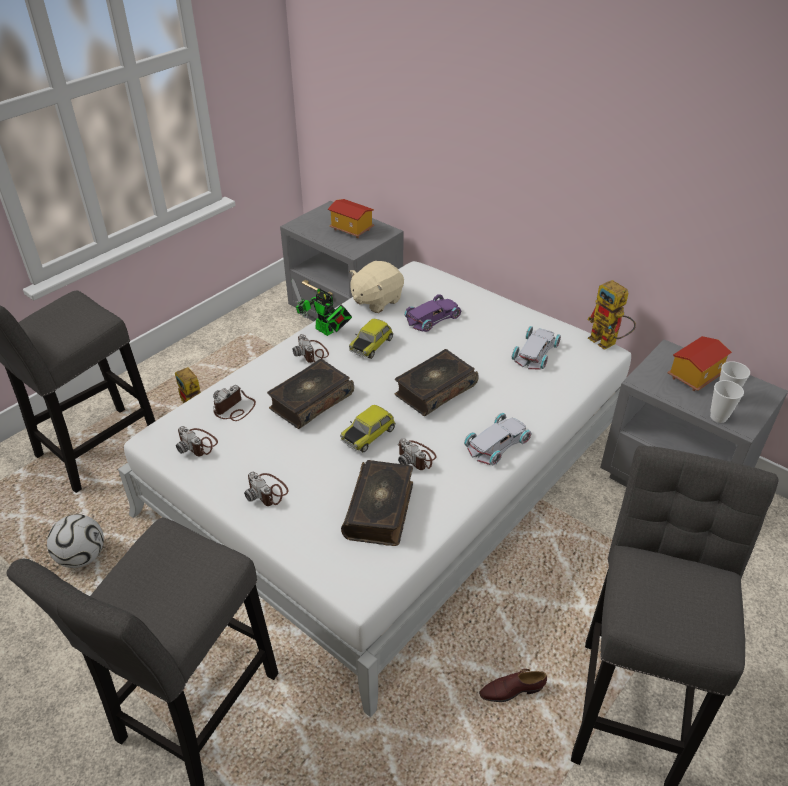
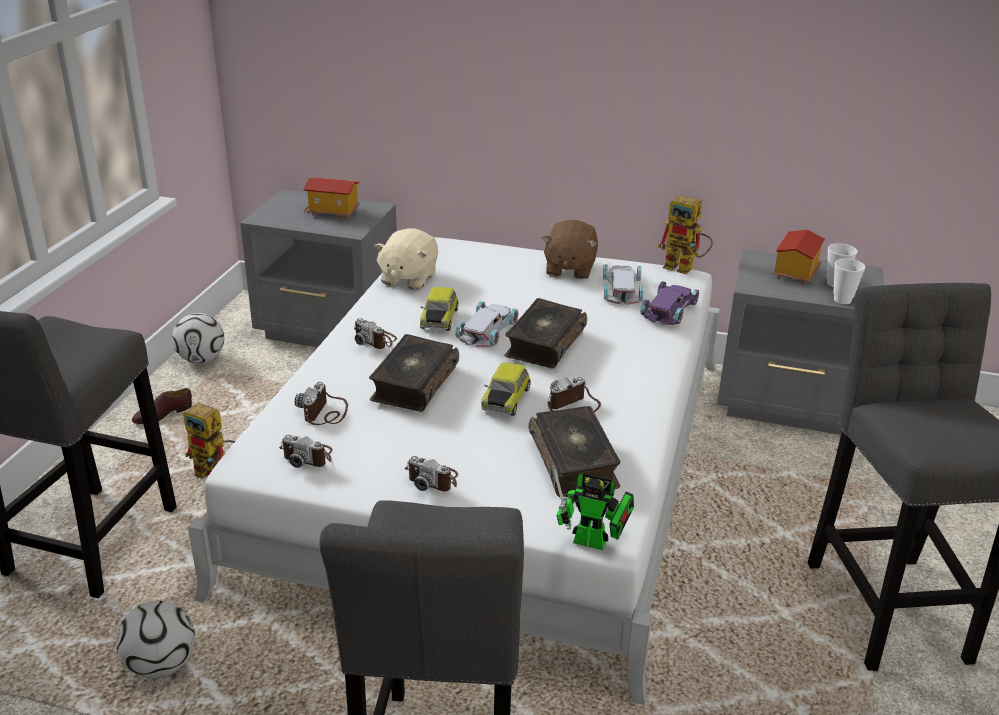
camera: 25 degrees left, 10 degrees down
(245, 320) = (201, 359): none -> football
(326, 331) = (374, 317): toy robot -> toy robot (595, 543)
(416, 457) = (573, 407): camera -> camera turned 120 degrees clockwise
(433, 317) = (487, 281): purple toy car -> purple toy car (670, 309)
(498, 443) = (647, 375): white toy car -> white toy car (488, 330)
(507, 321) = (569, 269): none -> brown plush toy
(511, 690) = (768, 630): brown shoe -> brown shoe (163, 415)

